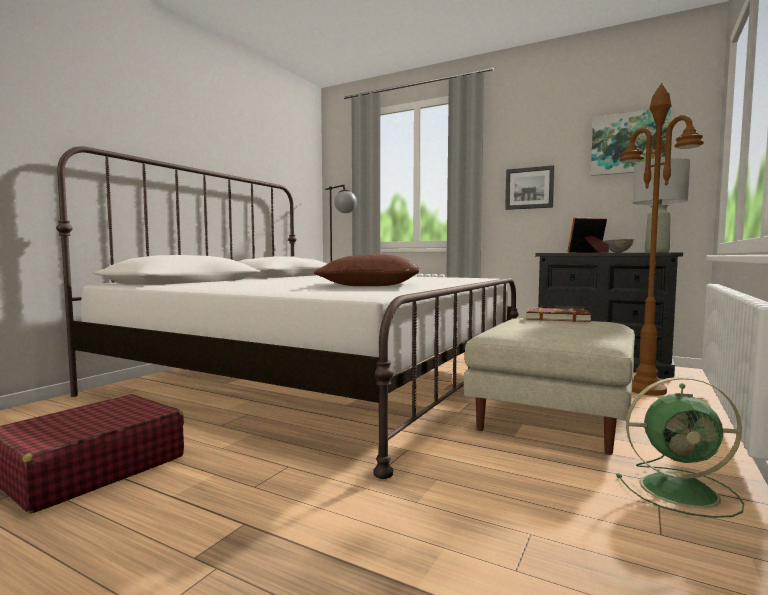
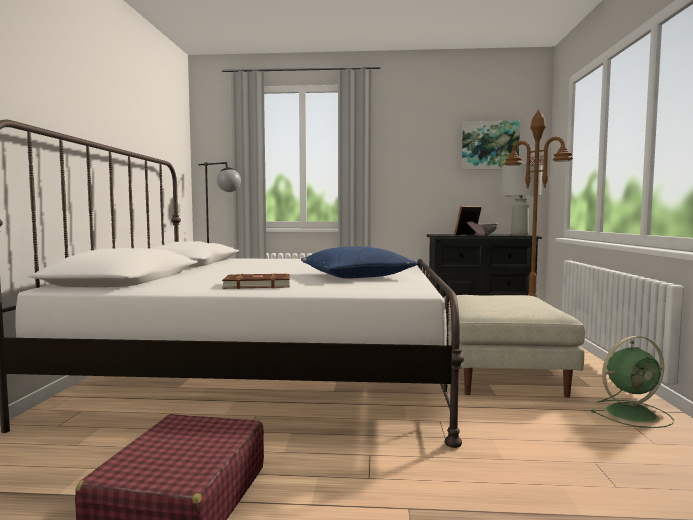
camera: 25 degrees left, 0 degrees up
(371, 285) = (355, 276): brown pillow -> blue pillow
(529, 188) = (411, 176): picture -> none
(556, 318) = (490, 294): brown book -> brown book (257, 285)

